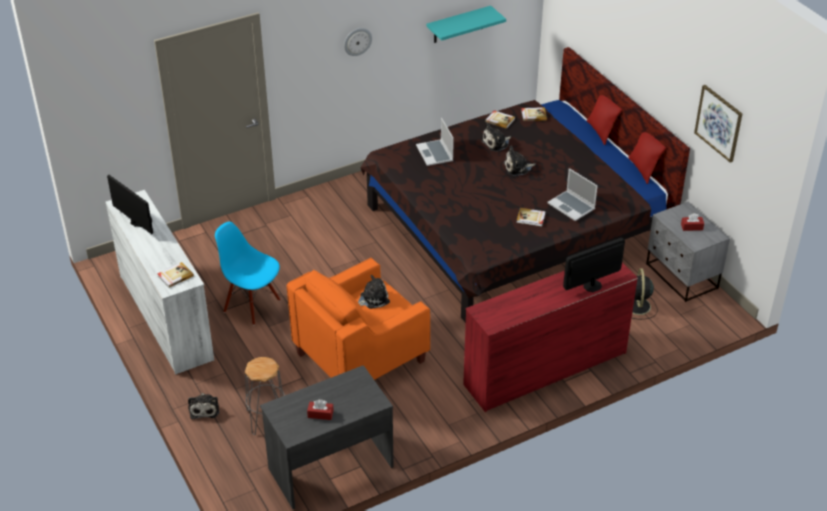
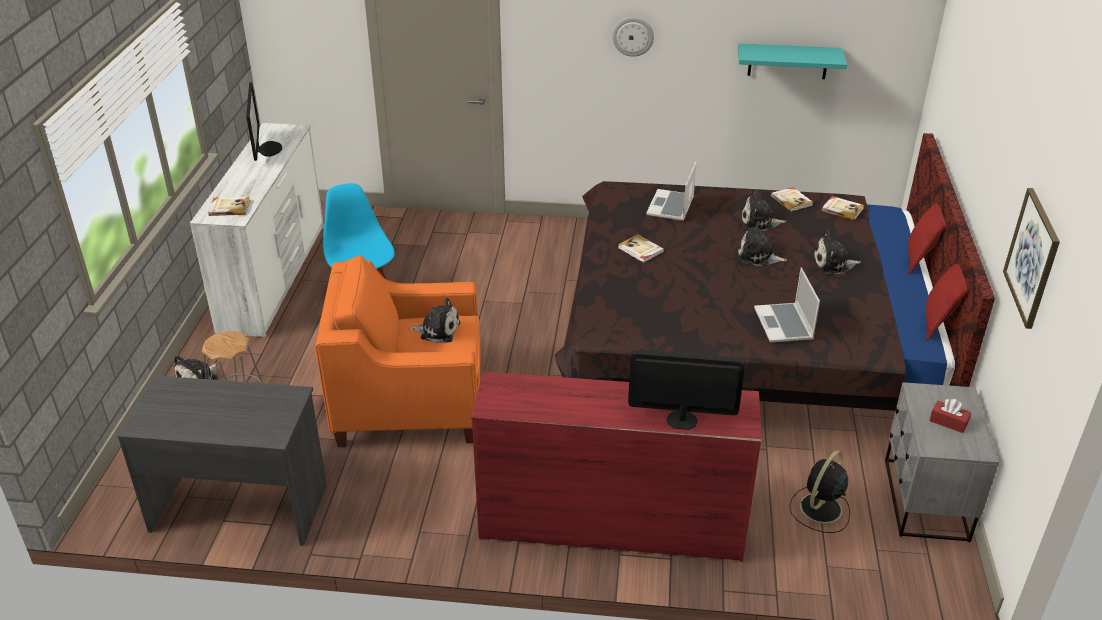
camera: 35 degrees right, 5 degrees down
(320, 414) = (199, 417): red tissue box -> none
(531, 218) = (713, 316): book -> book (640, 250)
(562, 155) = (833, 264): none -> plush toy

